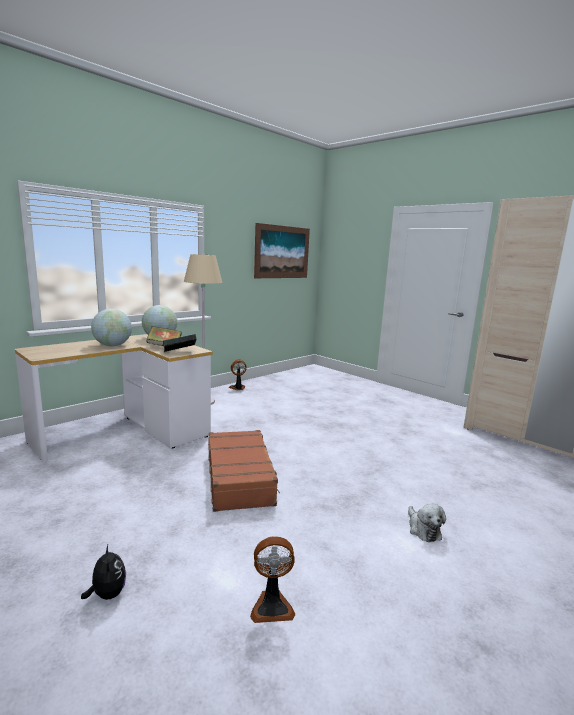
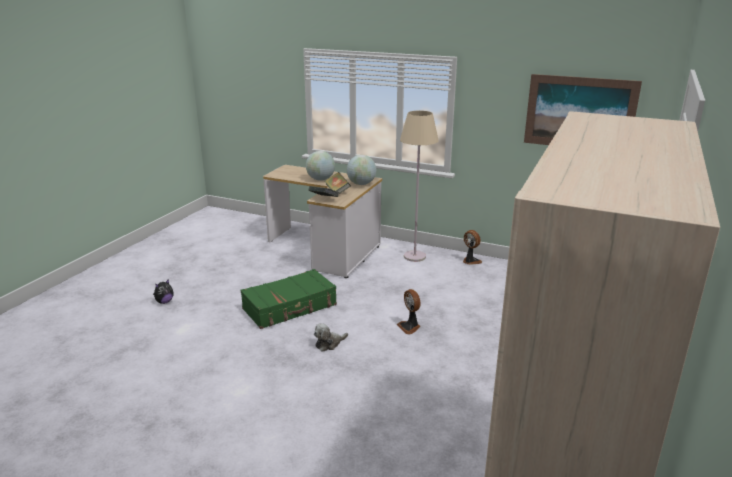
camera: 70 degrees right, 10 degrees up
(240, 478) = (290, 307): brown suitcase -> green suitcase
(272, 606) = (166, 348): fan -> fan (409, 327)
(423, 529) = (262, 398): plush toy -> plush toy (329, 344)

